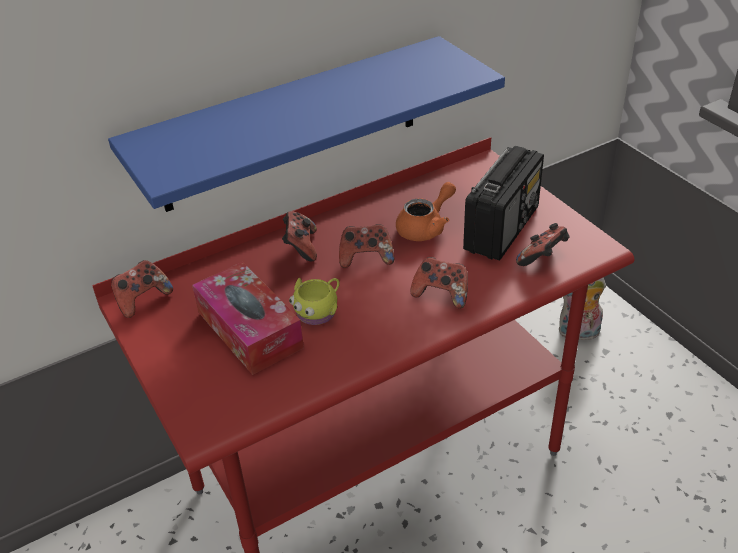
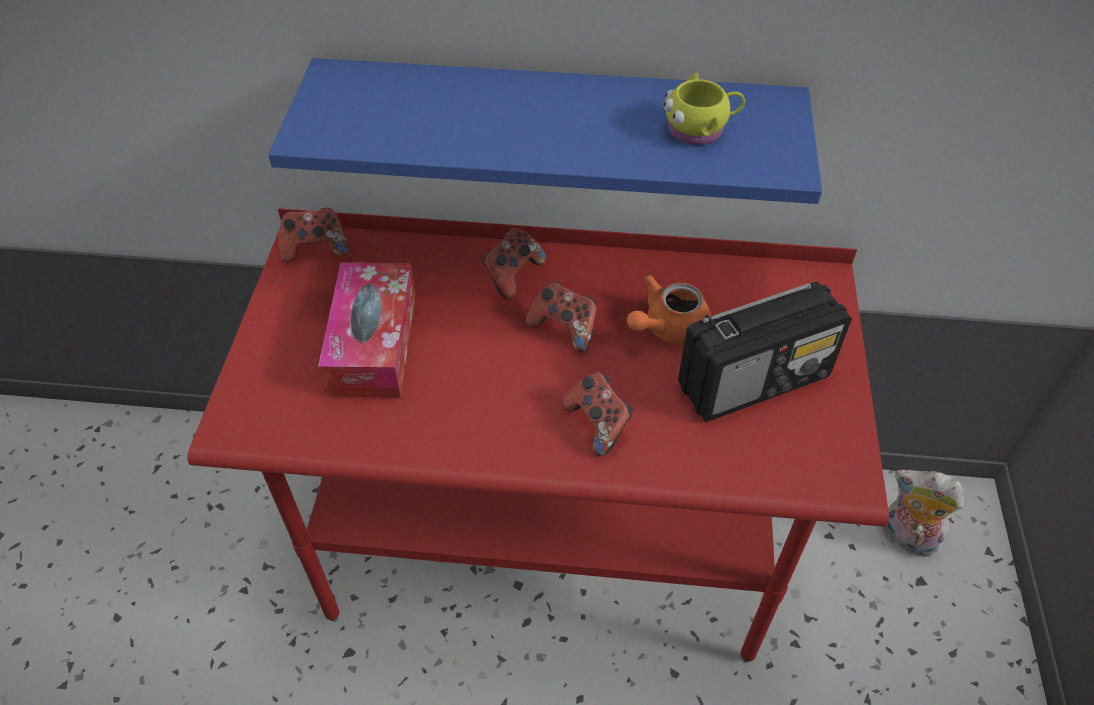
camera: 35 degrees right, 10 degrees up
(319, 311) = (456, 363): yellow mug -> yellow mug (700, 129)
(426, 227) = (667, 327): orange teapot -> orange teapot turned 150 degrees clockwise
(543, 258) = (762, 451): game controller -> none

